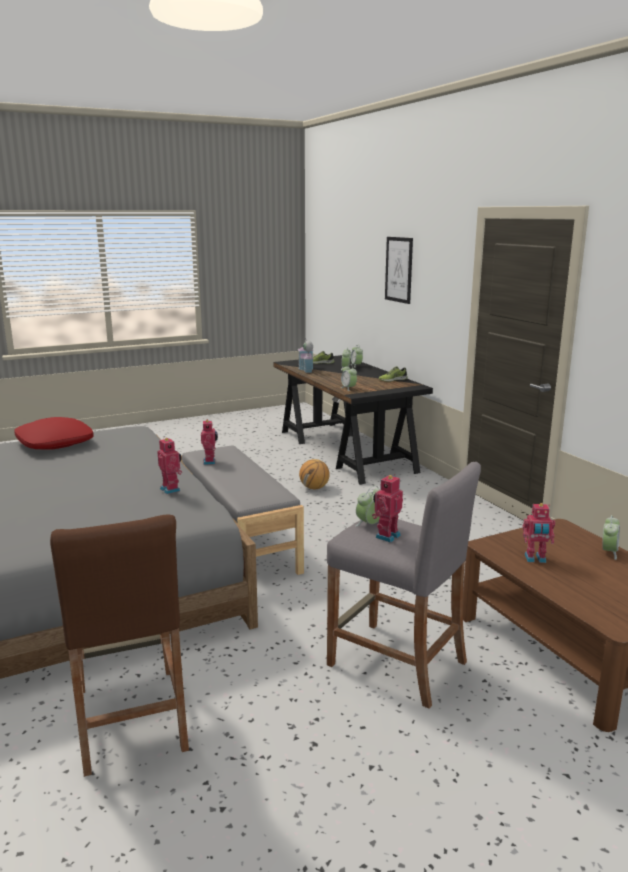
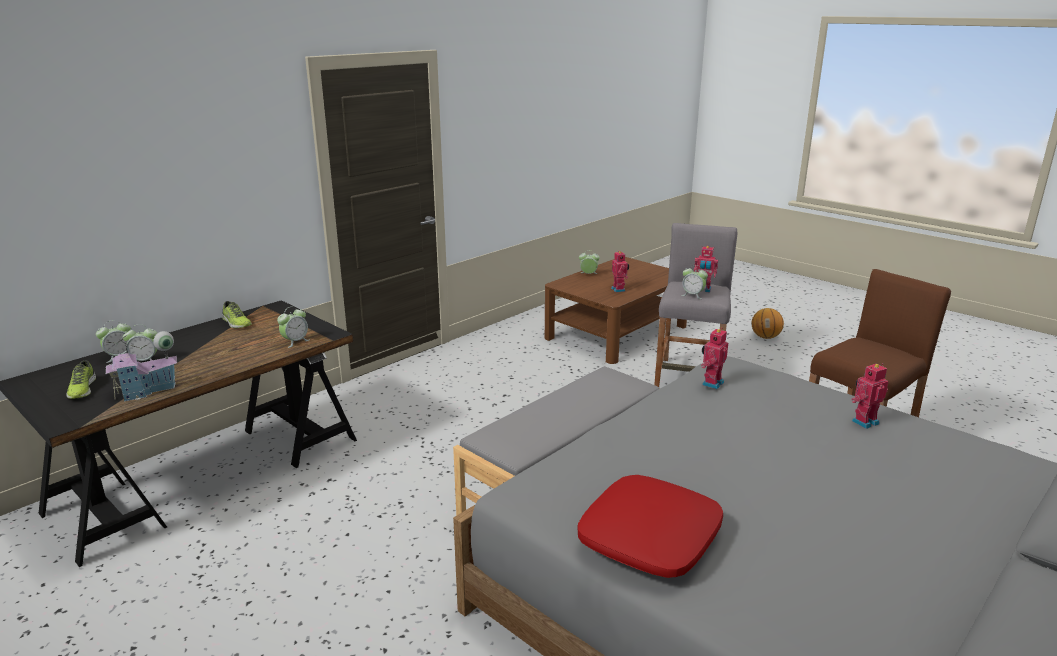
camera: 110 degrees left, 5 degrees up
(210, 462) = (542, 435): toy robot -> toy robot (864, 421)
(314, 488) = (379, 470): basketball -> basketball (765, 337)
(398, 269) = (150, 168): picture -> none

